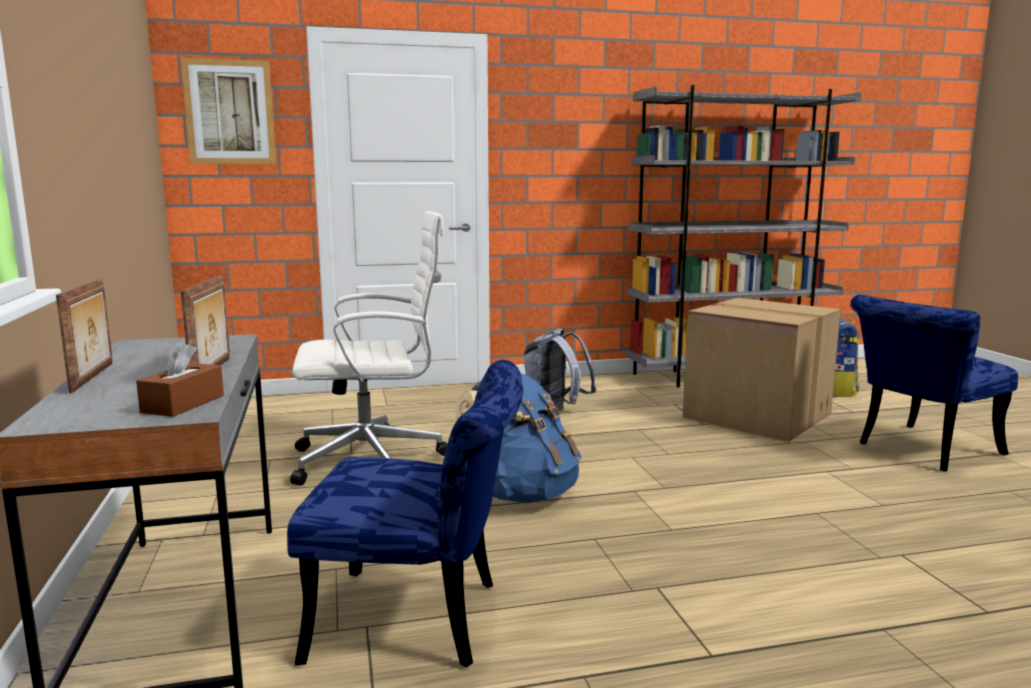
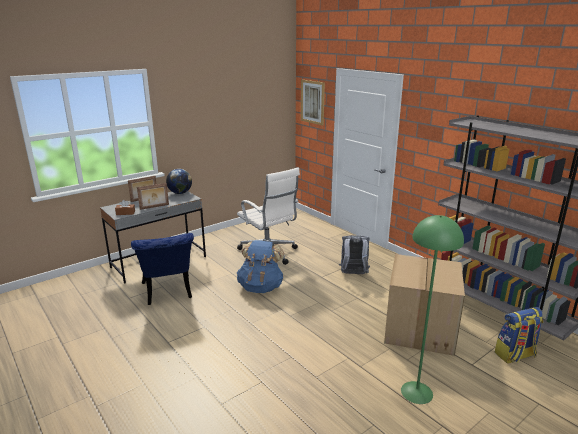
camera: 65 degrees right, 10 degrees up
(152, 344) = (180, 193): none -> globe
(920, 450) = (416, 392): blue chair -> green floor lamp

